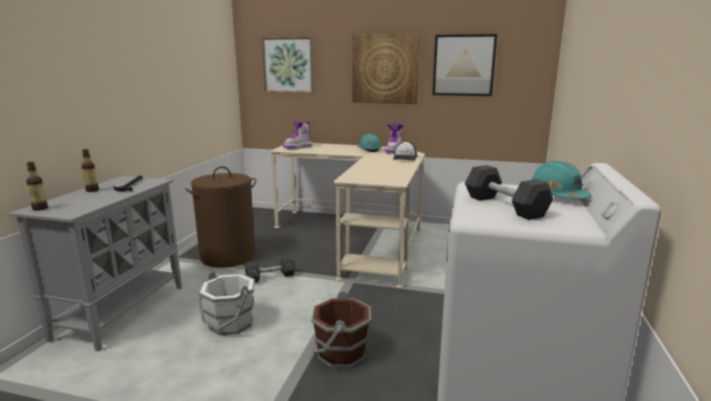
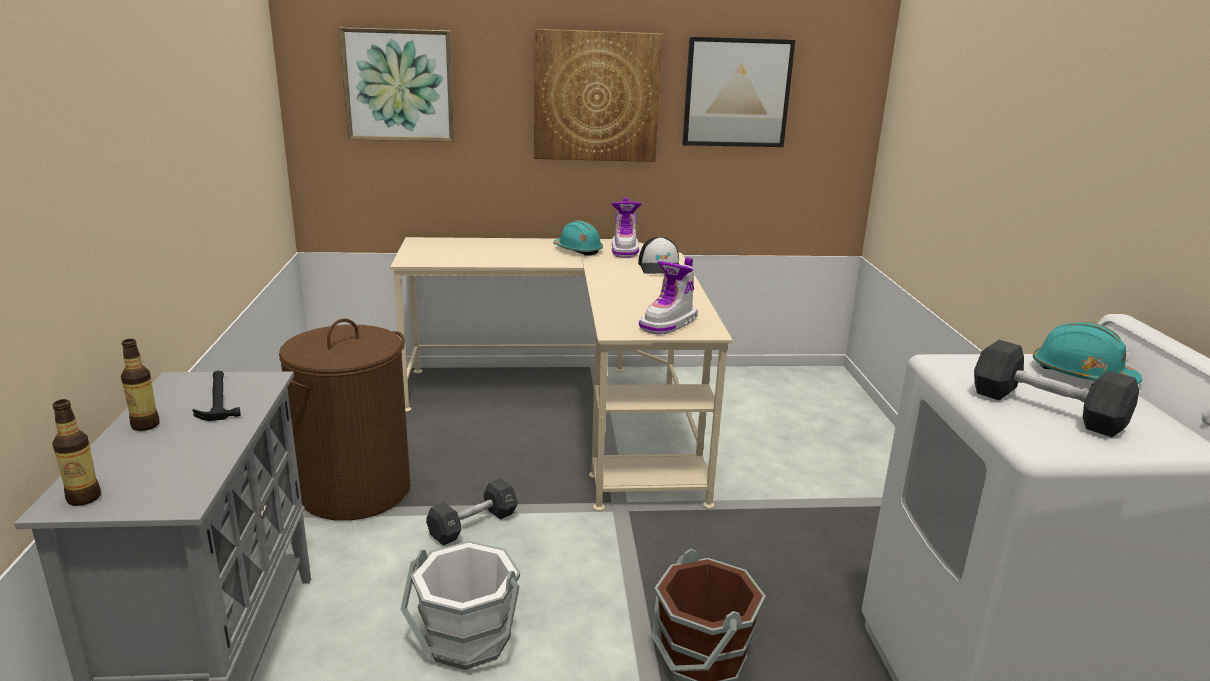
camera: 20 degrees left, 5 degrees up
(298, 147) = (438, 252): boot -> boot (669, 323)

